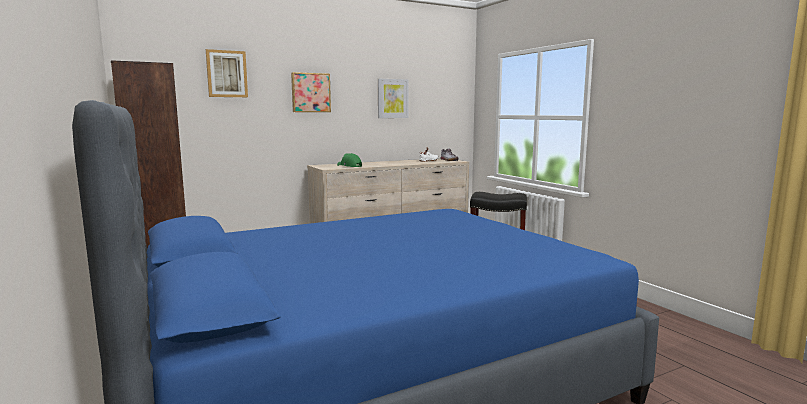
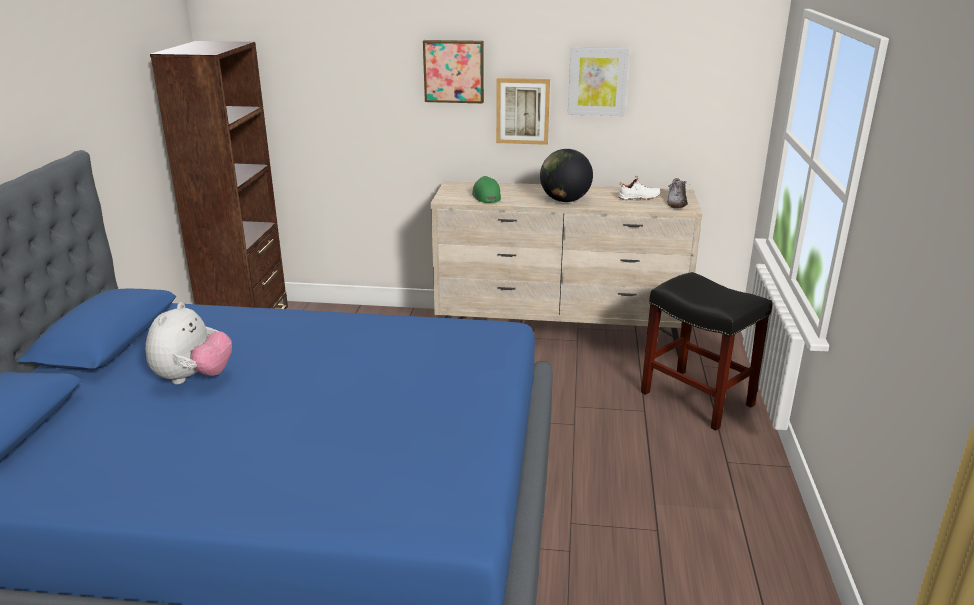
camera: 35 degrees right, 15 degrees up
(227, 74) = (333, 44): picture -> picture (522, 111)
(311, 253) = (193, 378): none -> plush toy
(395, 164) = (565, 200): none -> globe

